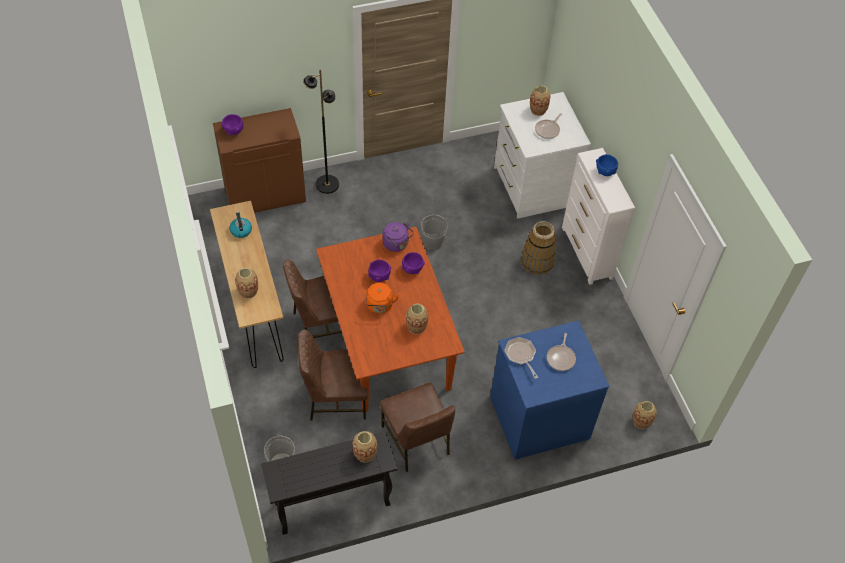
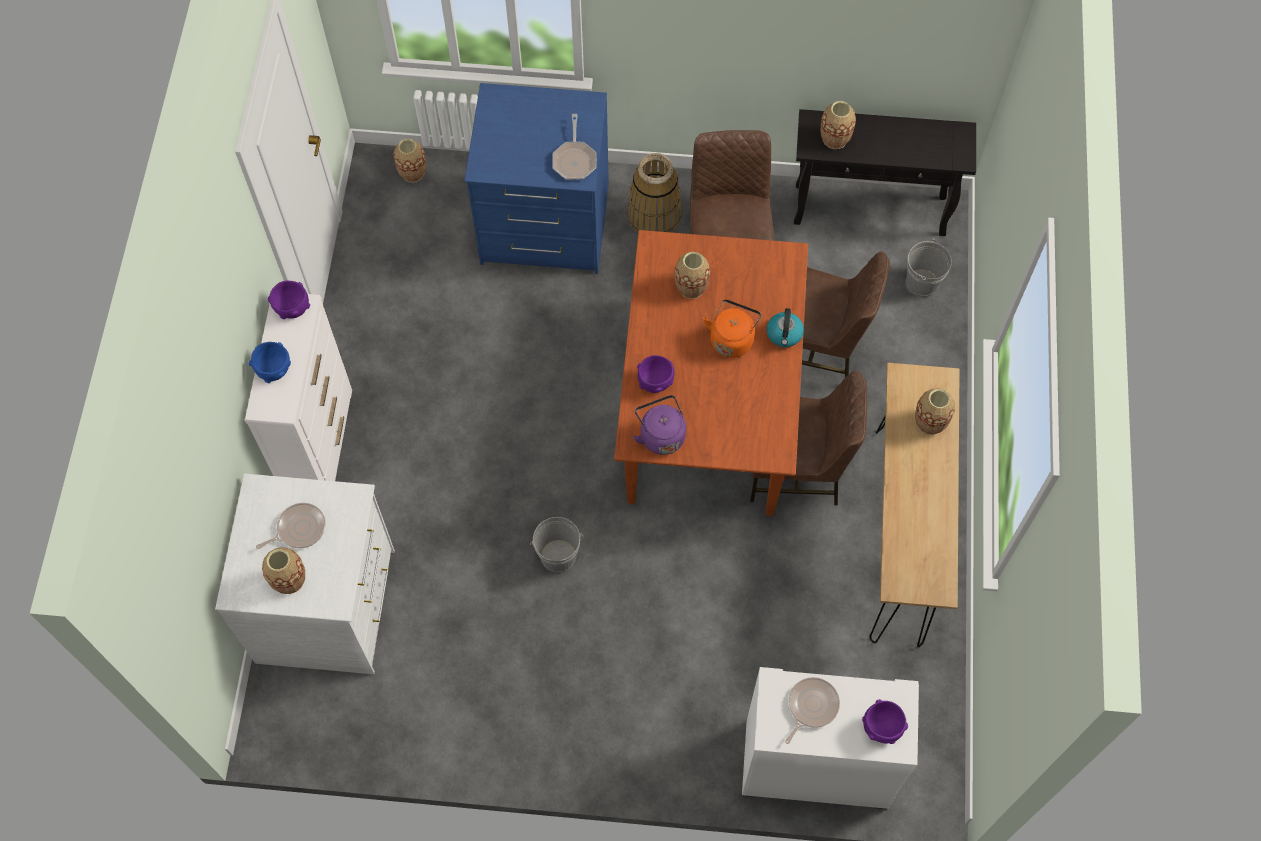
camera: 155 degrees left, 10 degrees up
(241, 230) = (913, 542): kettle -> kettle (784, 334)
(265, 195) = (815, 766): brown cabinet -> white cabinet
(326, 184) = (694, 749): black floor lamp -> none
(379, 277) = (713, 387): purple bowl -> purple bowl (292, 308)
(537, 261) = (408, 457): basket -> basket (654, 215)
(561, 358) = (521, 138): frying pan -> frying pan (811, 706)

